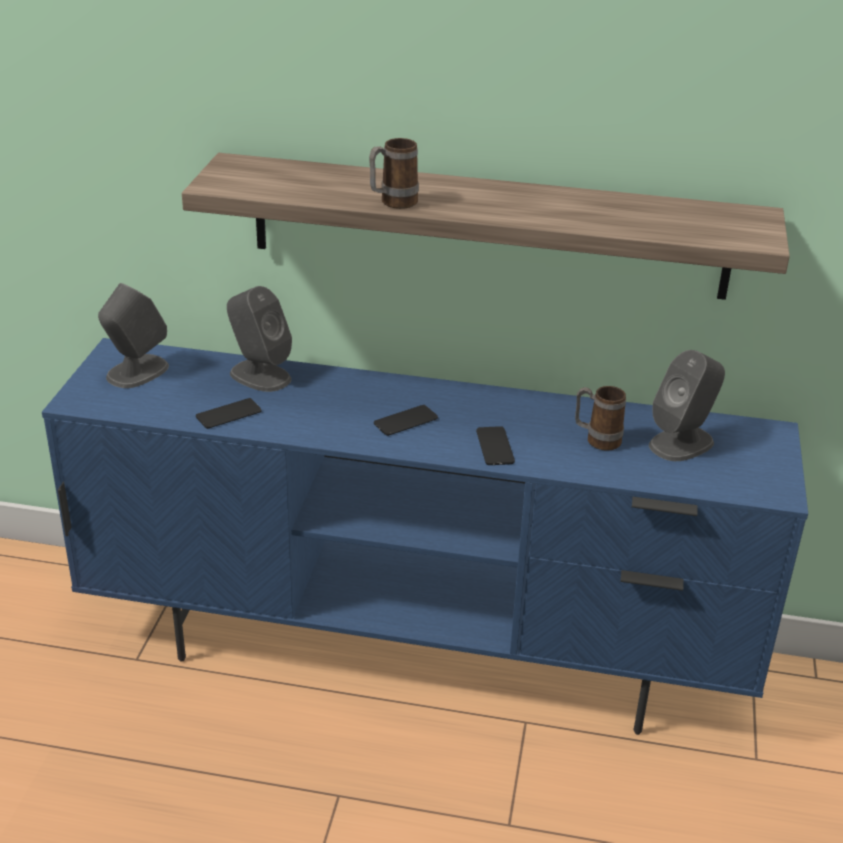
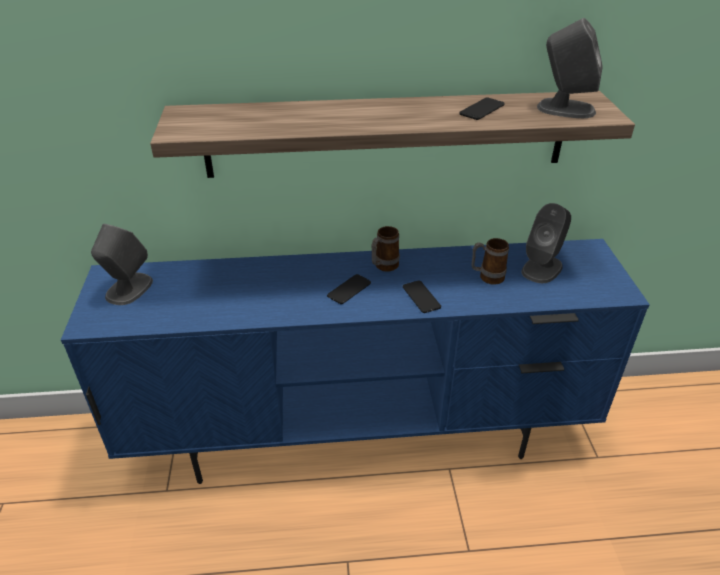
camera: 15 degrees left, 5 degrees up
(228, 414) = (215, 311): phone -> phone (482, 109)
(259, 375) = (226, 274): grey speaker -> grey speaker (565, 109)
(392, 203) = (327, 127): mug -> mug (383, 267)

